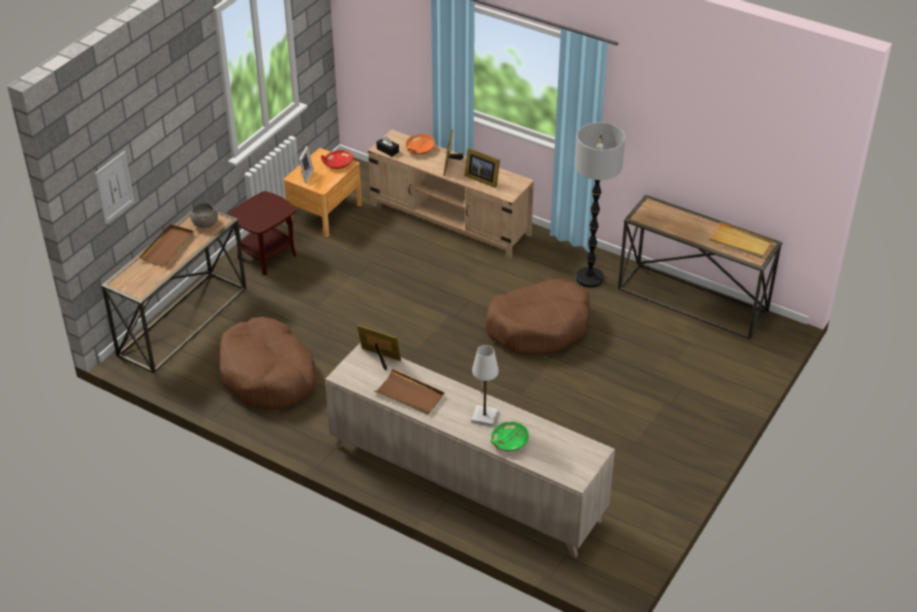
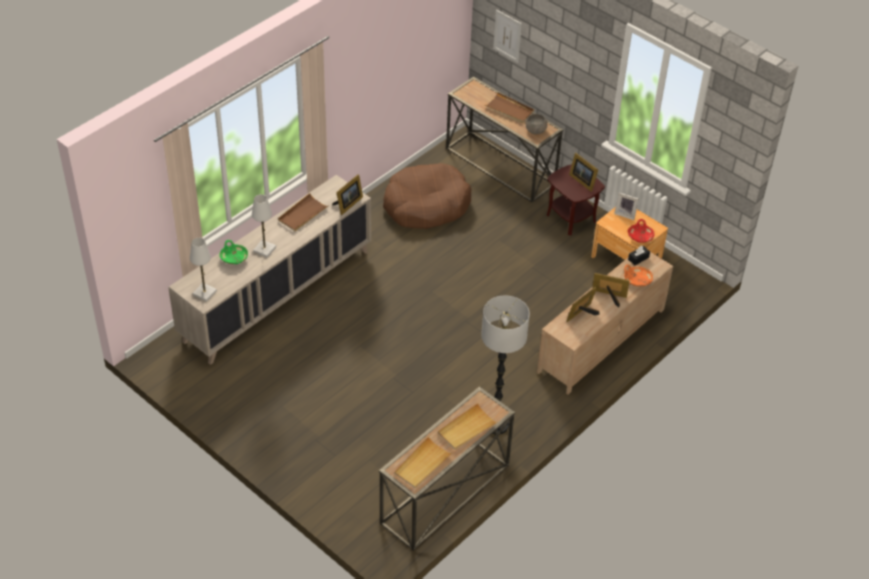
camera: 100 degrees right, 5 degrees up
(258, 206) = (582, 180): none -> picture frame
(539, 326) = (438, 373): brown dog bed -> none
(579, 455) = (204, 293): none -> white table lamp
(682, 221) = (466, 429): none -> beige tray

